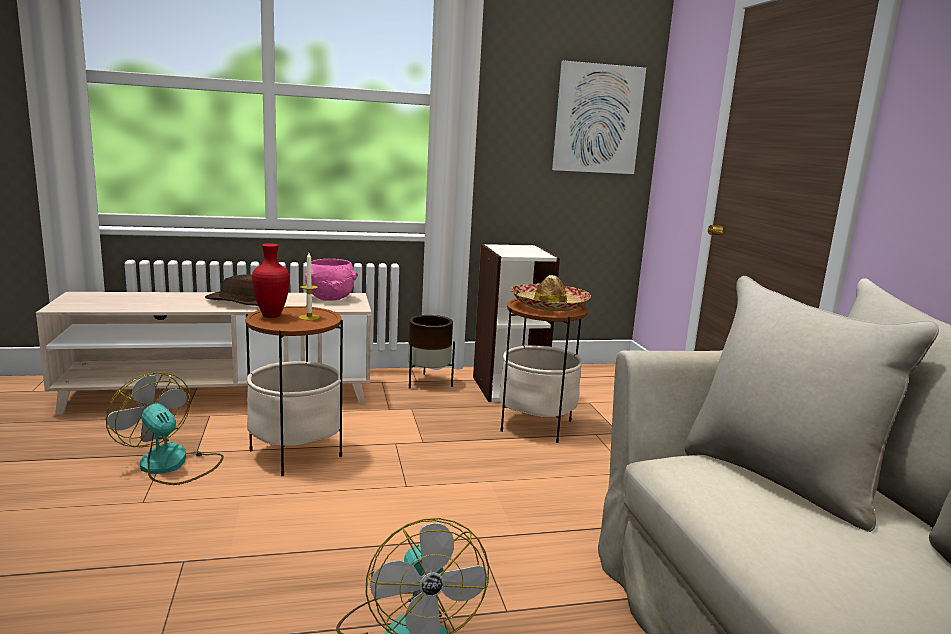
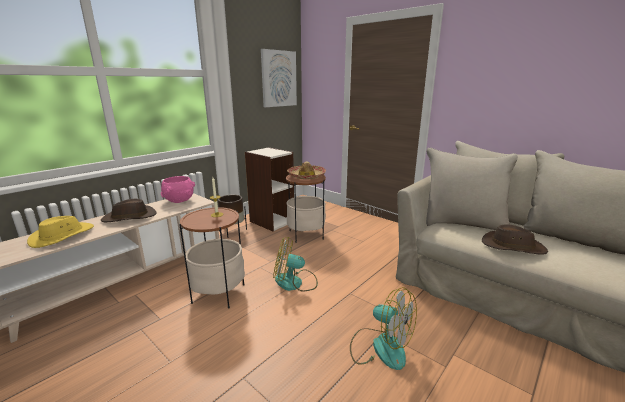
camera: 35 degrees left, 5 degrees up
(150, 301) = (62, 236): none -> yellow hat
(171, 465) = (155, 333): fan -> fan (295, 282)
(272, 316) = (197, 220): red vase -> none
(803, 553) = (512, 246): none -> brown hat

